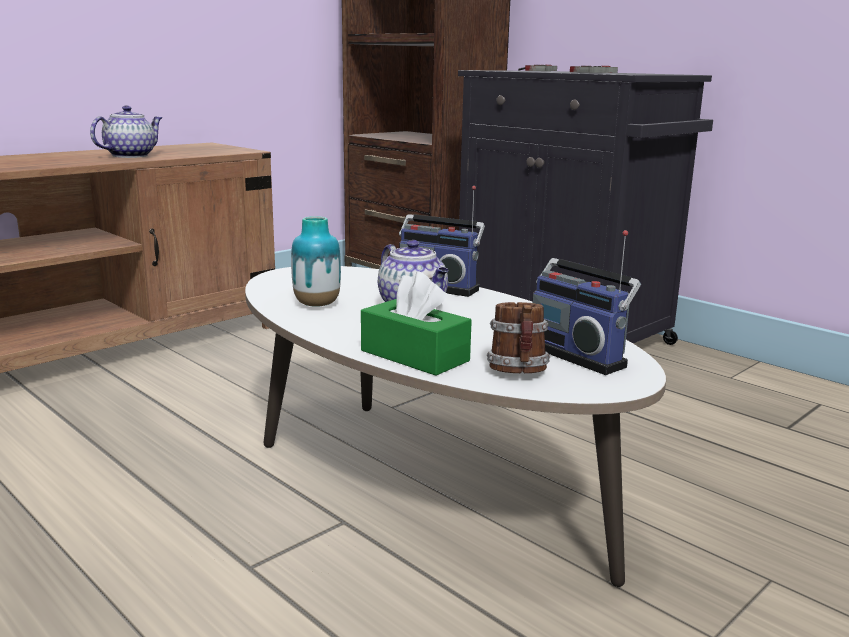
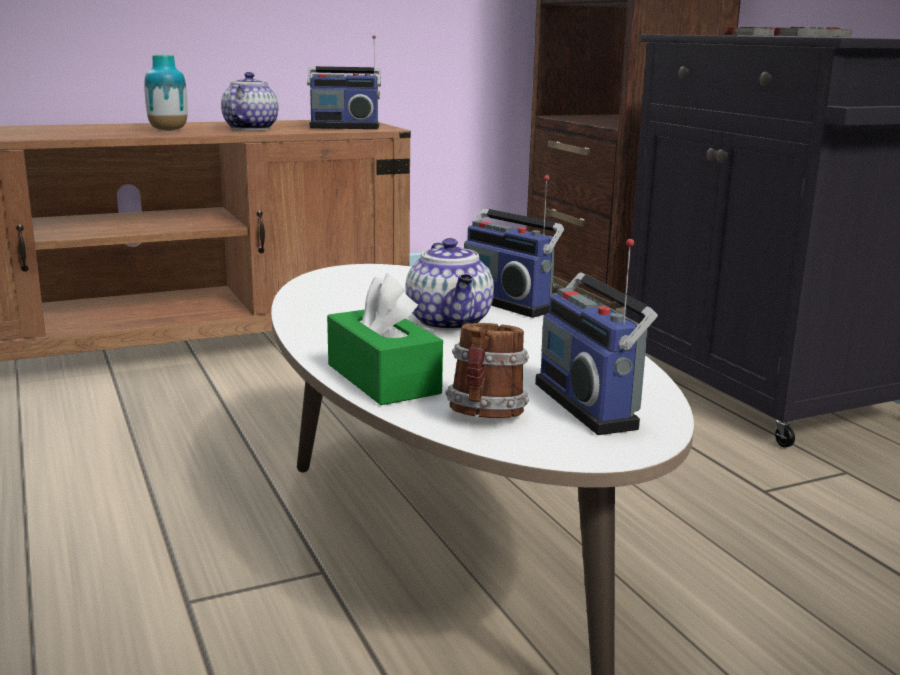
camera: 20 degrees right, 0 degrees up
(131, 156) = (250, 128): teapot -> teapot turned 45 degrees counterclockwise
(211, 151) = (345, 127): none -> radio
(317, 304) = (341, 308): vase -> vase (168, 130)

